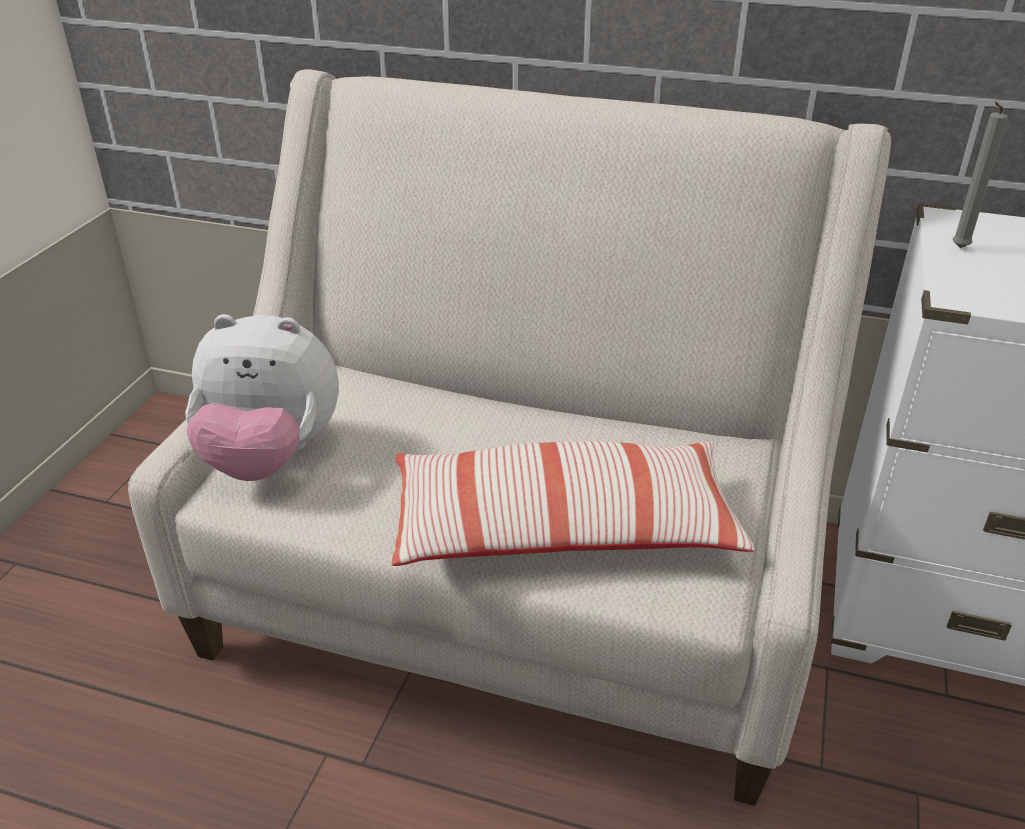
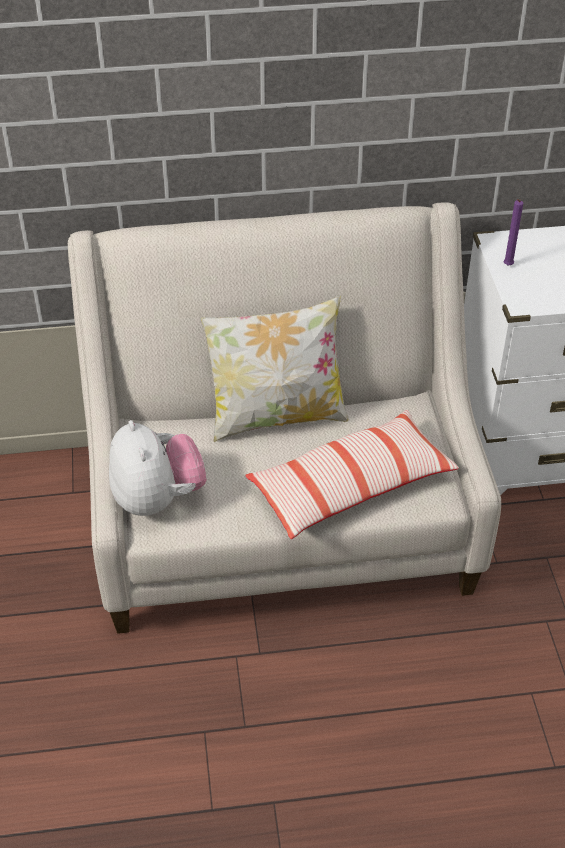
camera: 25 degrees left, 10 degrees up
(271, 457) = (158, 498): plush toy -> plush toy turned 90 degrees counterclockwise
(517, 407) = (276, 416): none -> pillow
(958, 248) = (507, 266): grey candle -> purple candle

